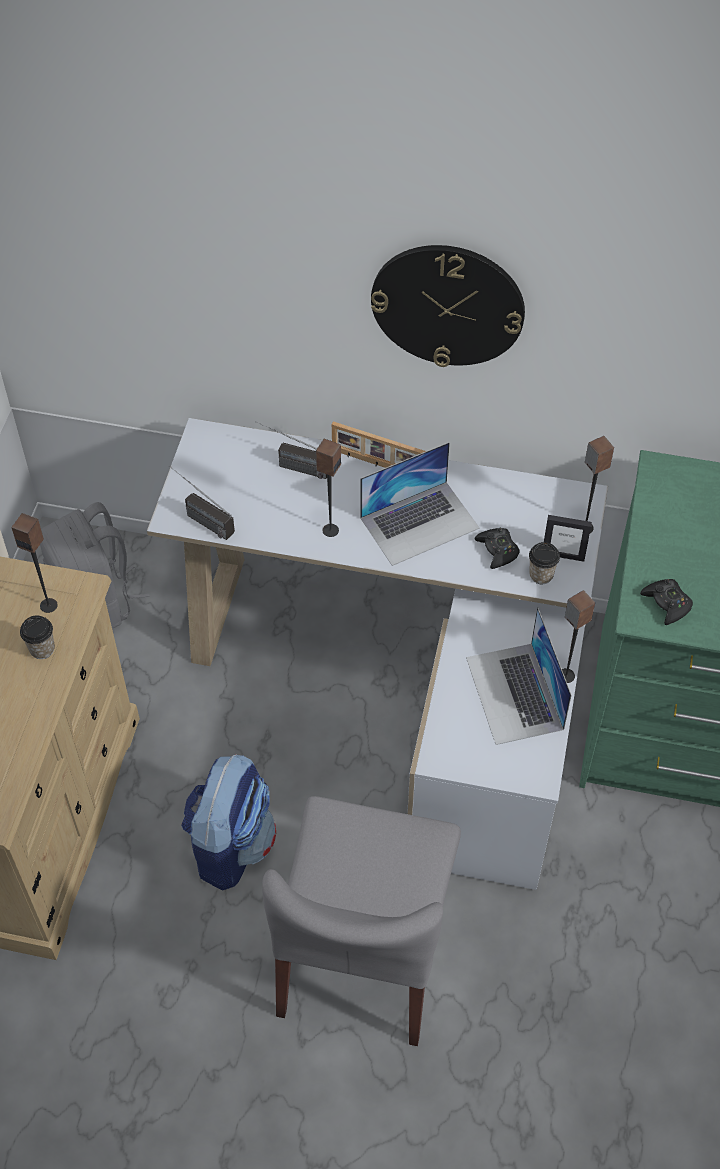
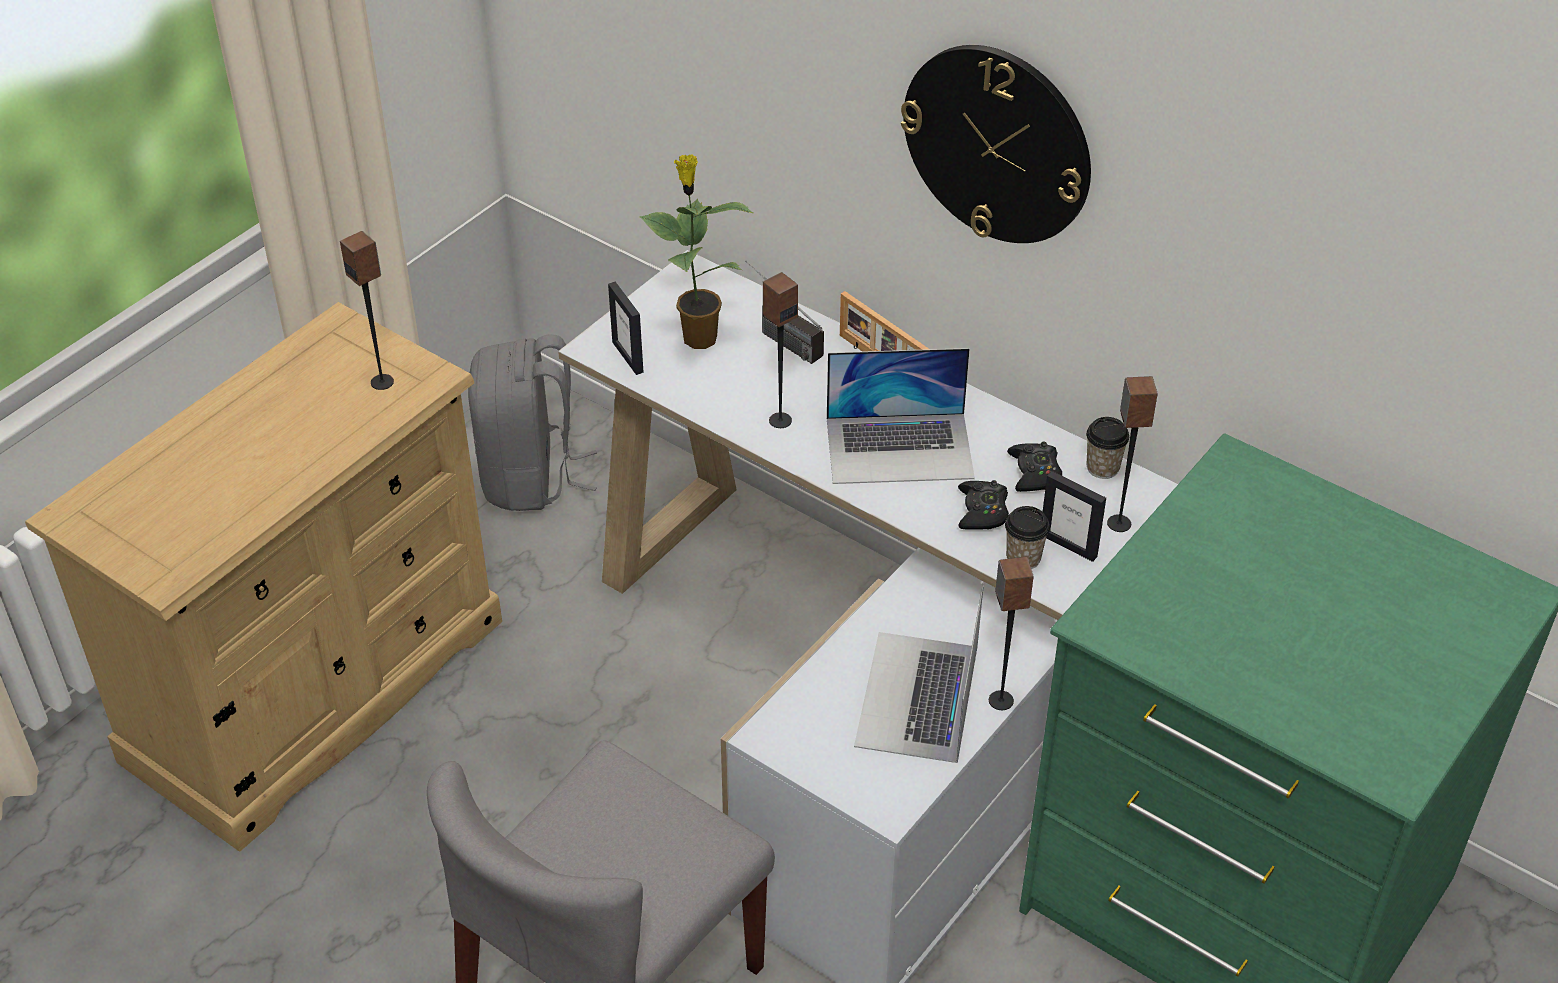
camera: 25 degrees right, 10 degrees down
(42, 649) = (343, 424): cup -> cup (1102, 468)
(199, 518) = (628, 357): radio -> picture frame
(231, 844) = (524, 803): backpack -> none
(237, 485) = (698, 337): none -> potted plant
(666, 604) = (1144, 620): black game controller -> black game controller (1034, 473)

